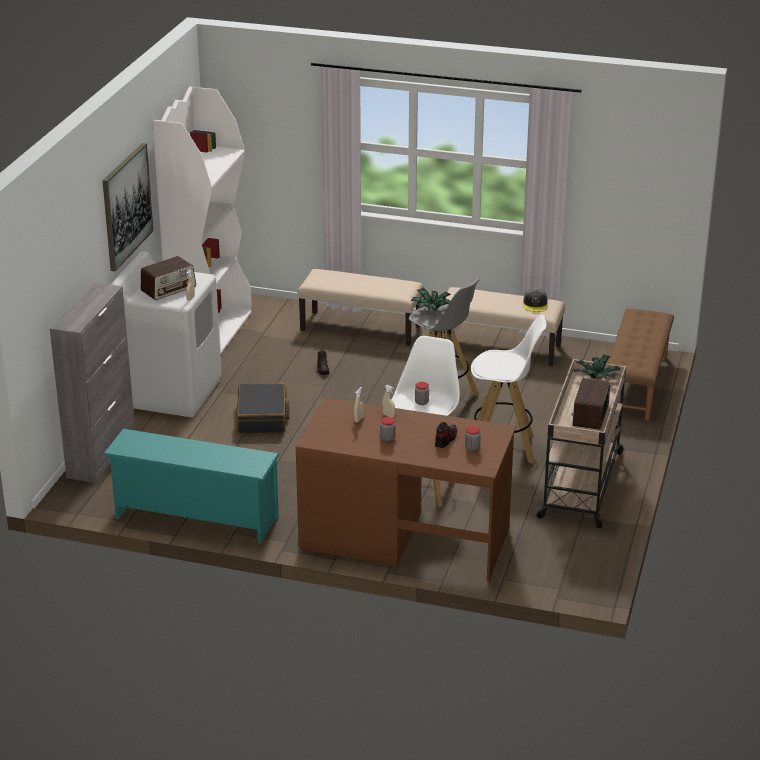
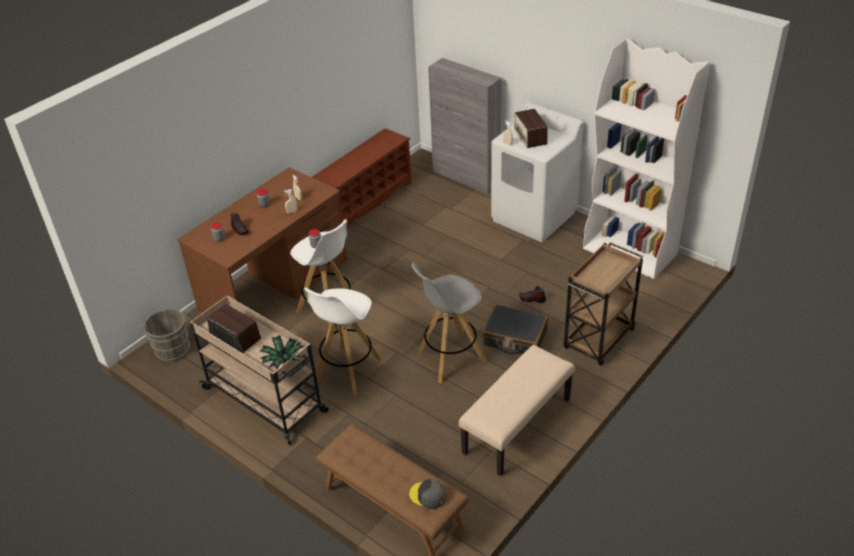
camera: 115 degrees right, 10 degrees up
(126, 206) = (573, 72): picture -> none
(194, 518) = (365, 202): turquoise shoe rack -> brown shoe rack
(262, 418) = (472, 252): black suitcase -> black suitcase (514, 338)
(361, 328) = (598, 340): beige bench -> brown cart
(432, 310) = (461, 289): potted plant -> none
(535, 304) = (497, 410): grey cap -> grey cap (428, 496)
(562, 575) = (172, 348): none -> grey bucket

